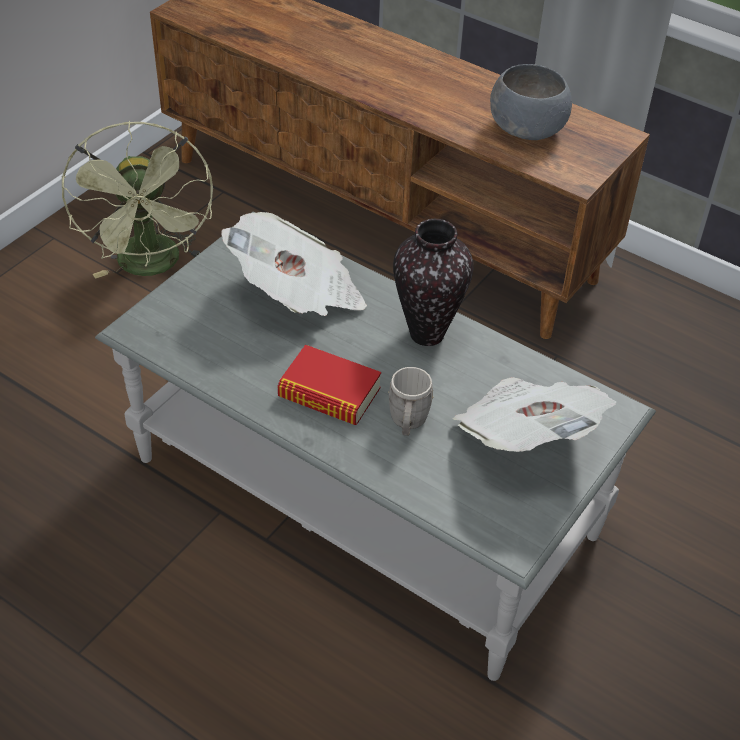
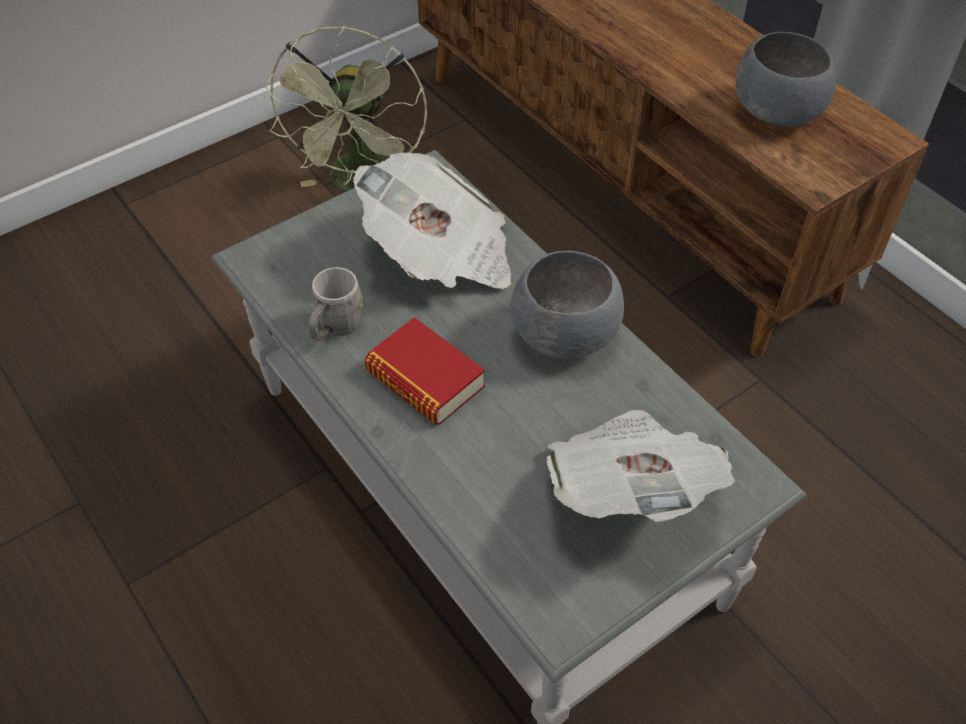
camera: 20 degrees right, 5 degrees up
(408, 423) = (498, 437): grey mug -> grey mug (335, 328)
(428, 333) = (567, 333): vase -> grey bowl

